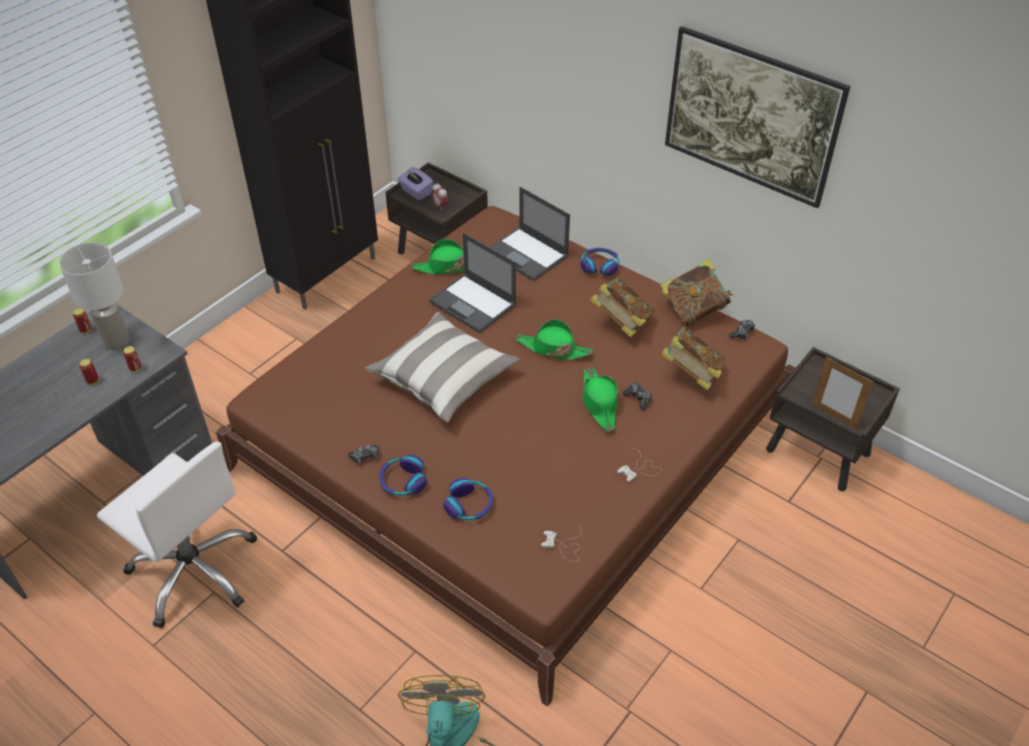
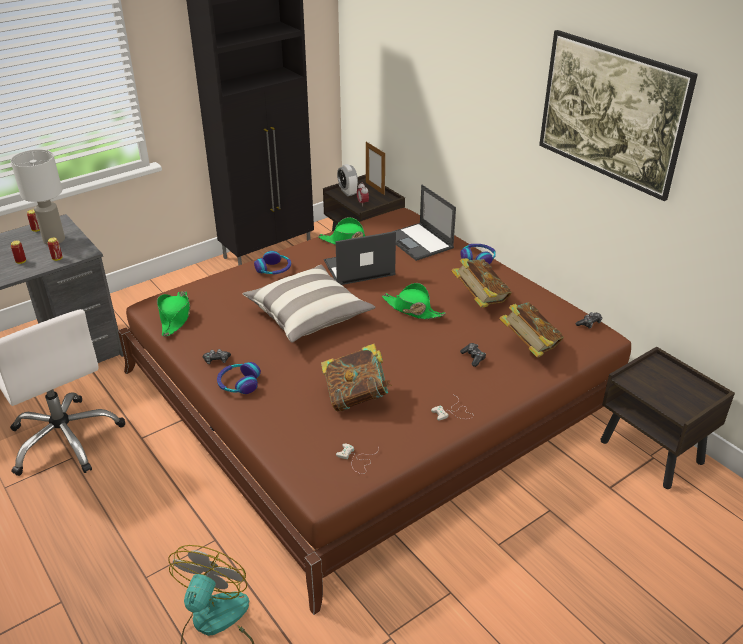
camera: 15 degrees right, 10 degrees down
(416, 192) = (347, 192): purple tissue box -> alarm clock
(469, 505) = (287, 412): headphones -> headphones (274, 269)
(474, 303) = (358, 268): laptop -> laptop turned 105 degrees clockwise
(599, 403) = (436, 355): green hat -> green hat (175, 317)
(693, 311) = (549, 300): book -> book (356, 397)
(834, 416) = (660, 405): picture frame -> picture frame (375, 188)

